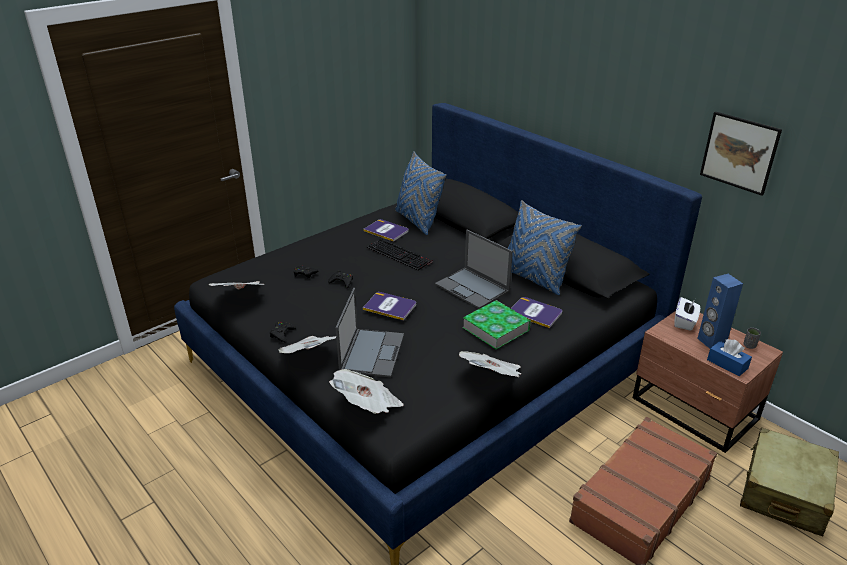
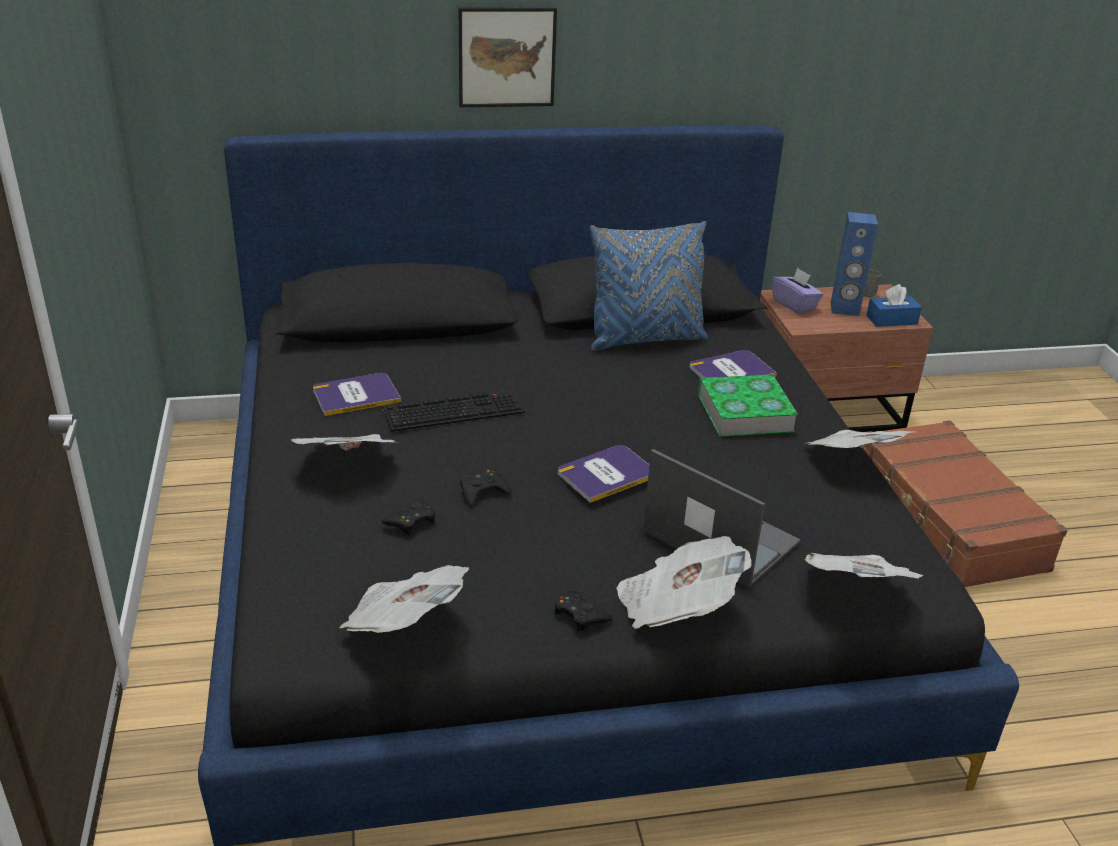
camera: 60 degrees left, 0 degrees up
(335, 248) = (350, 463): none -> newspaper
(418, 221) = (363, 358): blue pillow -> none
(473, 288) = (624, 389): laptop -> none
(685, 322) = (794, 305): white tissue box -> purple tissue box
(739, 152) = (812, 53): picture -> picture (507, 57)
(784, 492) = (982, 428): beige suitcase -> none

